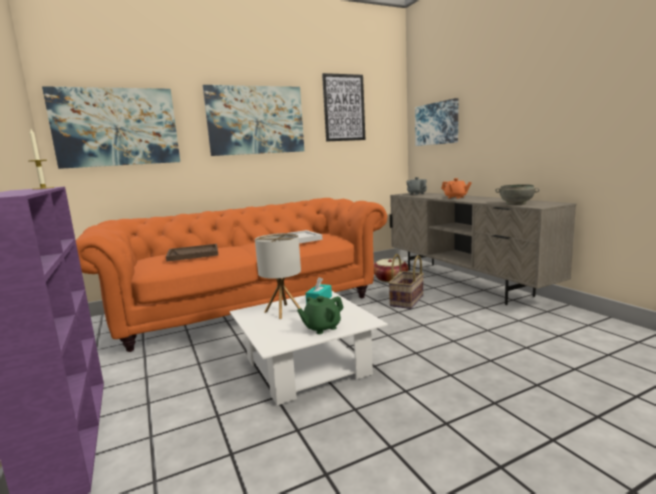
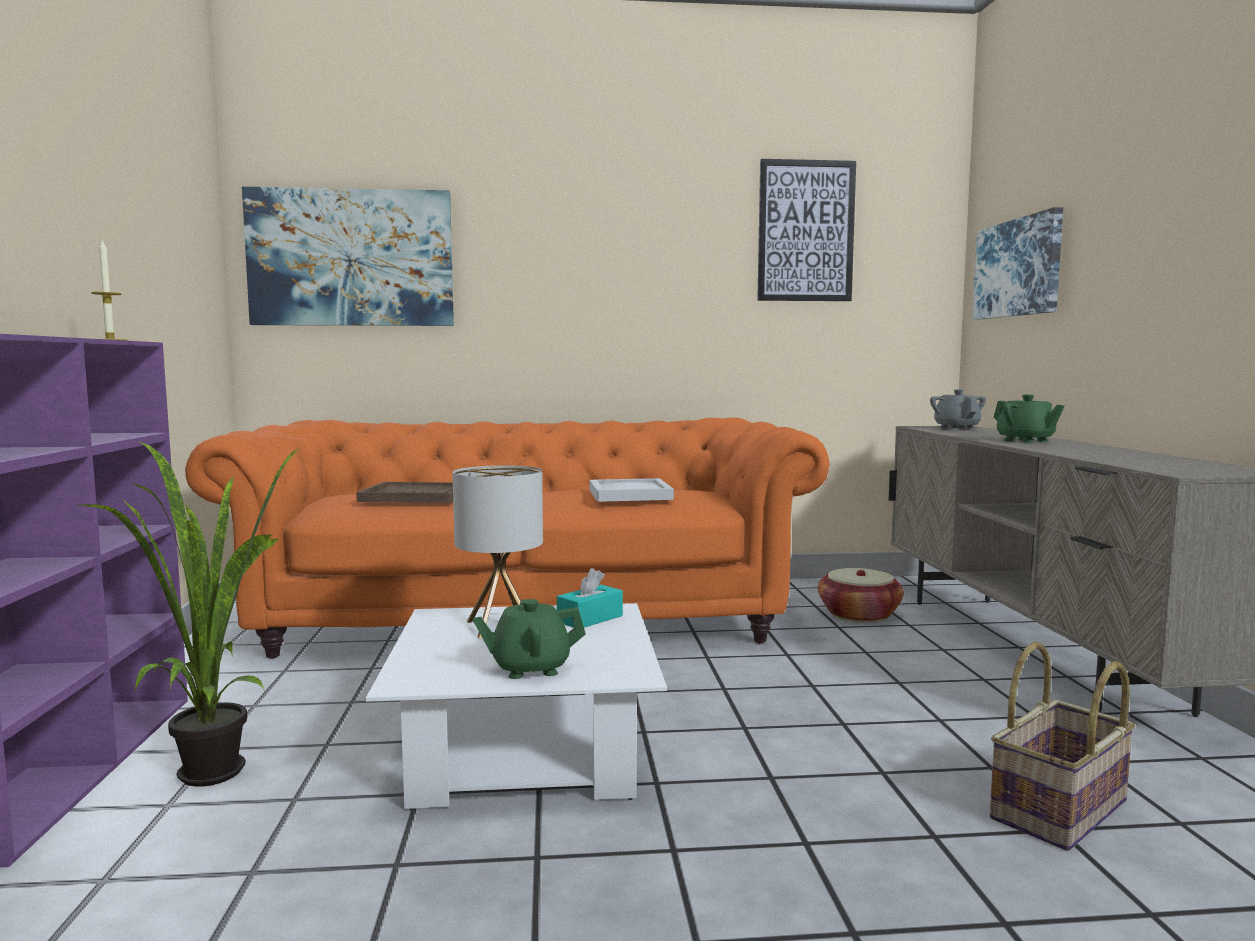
camera: 20 degrees right, 5 degrees down
(155, 412) = (212, 767): none -> potted plant
(256, 120) = (608, 253): picture -> none
(407, 301) = (854, 667): basket -> basket (1061, 811)
(456, 197) = (1025, 441): orange teapot -> green teapot
(516, 203) = (1138, 463): grey bowl -> none

